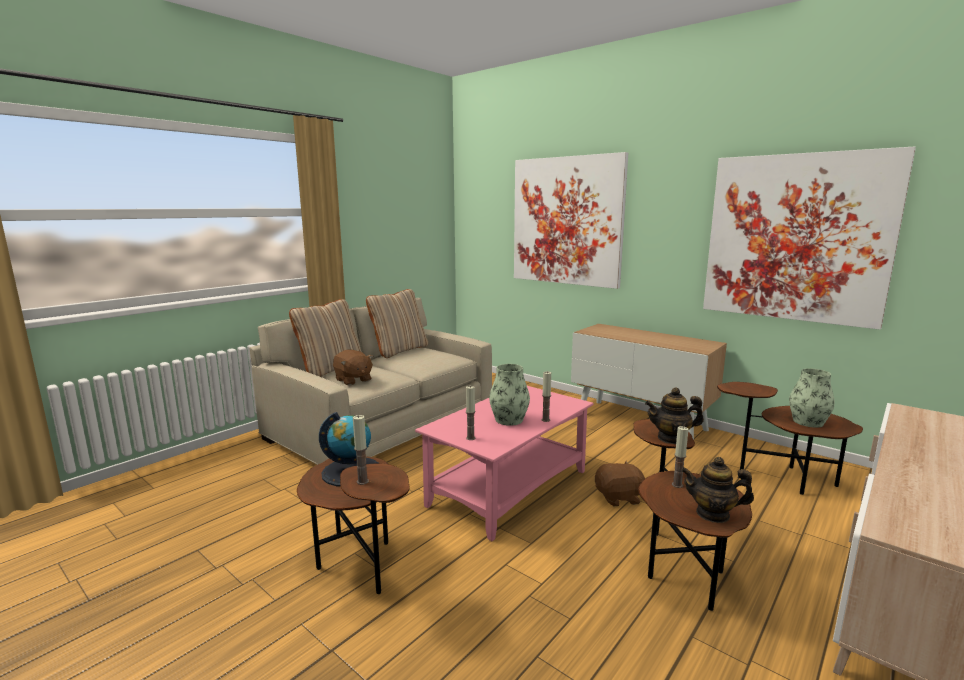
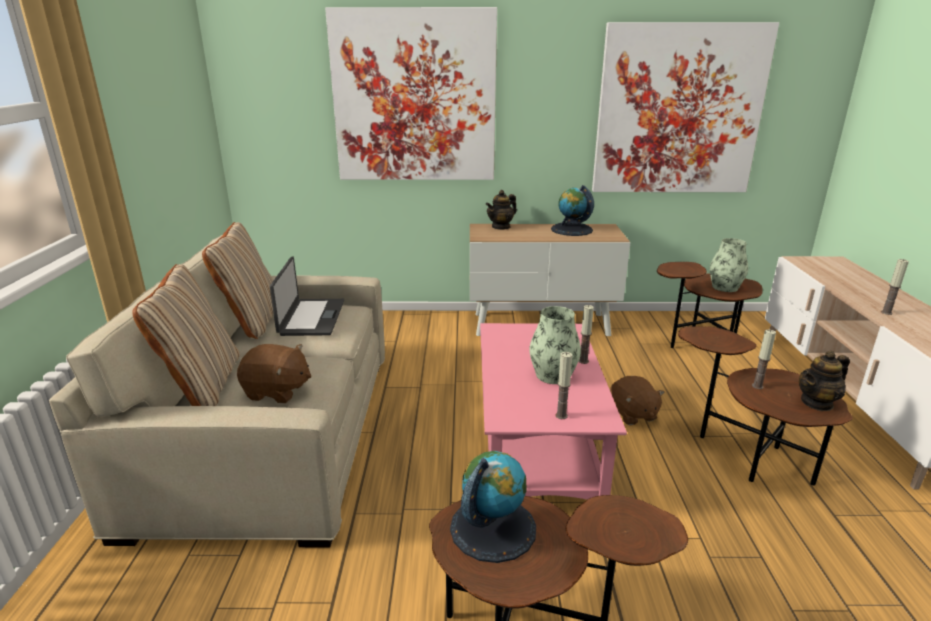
camera: 40 degrees left, 10 degrees up
(362, 481) = (620, 536): candle -> candle (886, 312)
(427, 356) = (311, 317): none -> laptop
(619, 498) = (632, 414): brown plush toy -> brown plush toy turned 120 degrees clockwise
(671, 438) = (733, 342): teapot -> teapot (501, 227)
(672, 339) = (571, 229): none -> globe

